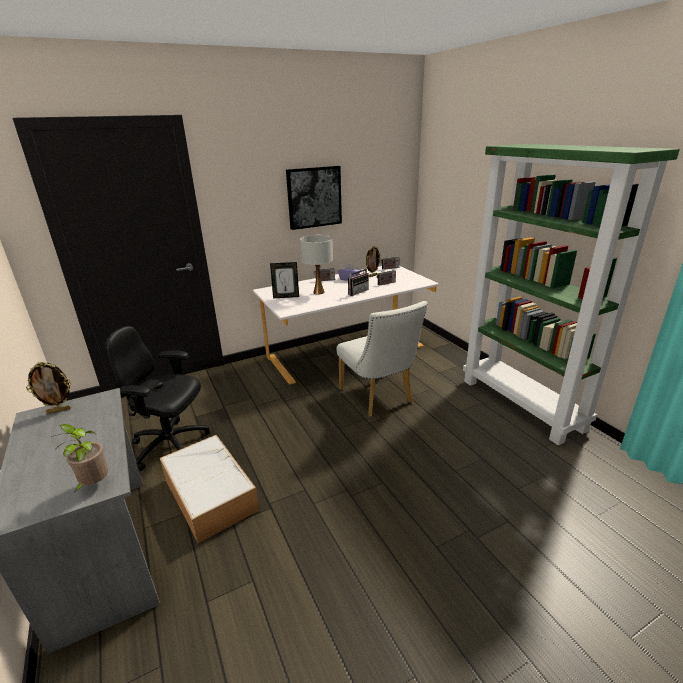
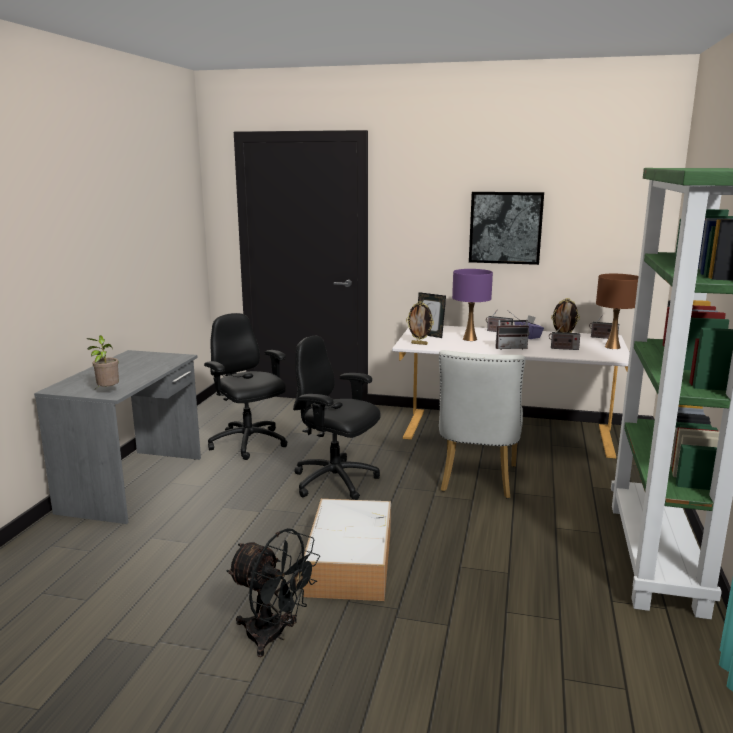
camera: 40 degrees right, 10 degrees down
(59, 410) = (148, 355): picture frame -> picture frame (419, 344)
(209, 493) = (232, 483): storage box -> storage box (349, 560)
(292, 446) = (336, 482): none -> black office chair
(318, 292) = (469, 339): white table lamp -> purple table lamp
(407, 274) = (612, 347): none -> brown table lamp
(436, 620) = (274, 636): none -> black fan

